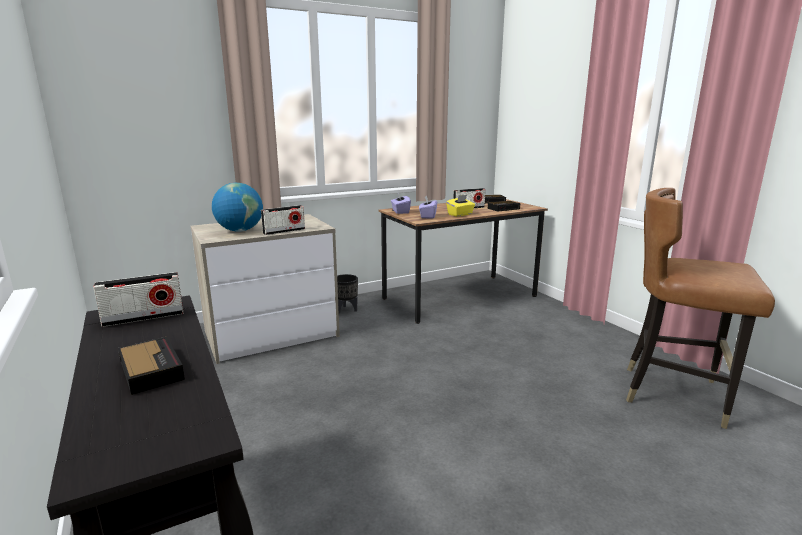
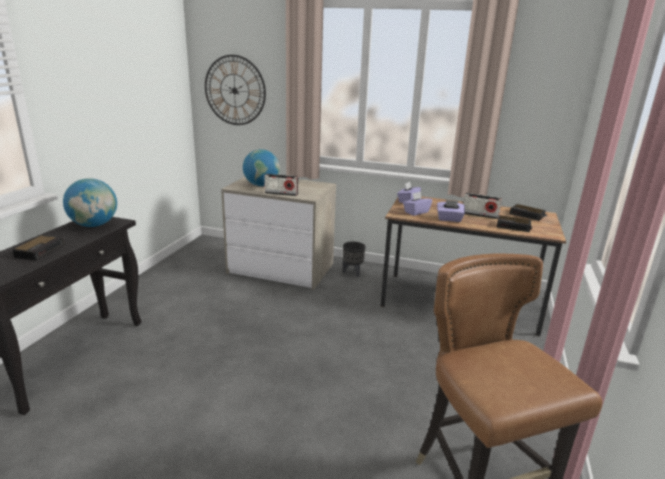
camera: 45 degrees right, 5 degrees up
(136, 115) = (234, 90): none -> wall clock
(144, 318) = (94, 225): radio -> globe
(460, 214) = (449, 219): yellow tissue box -> purple tissue box

